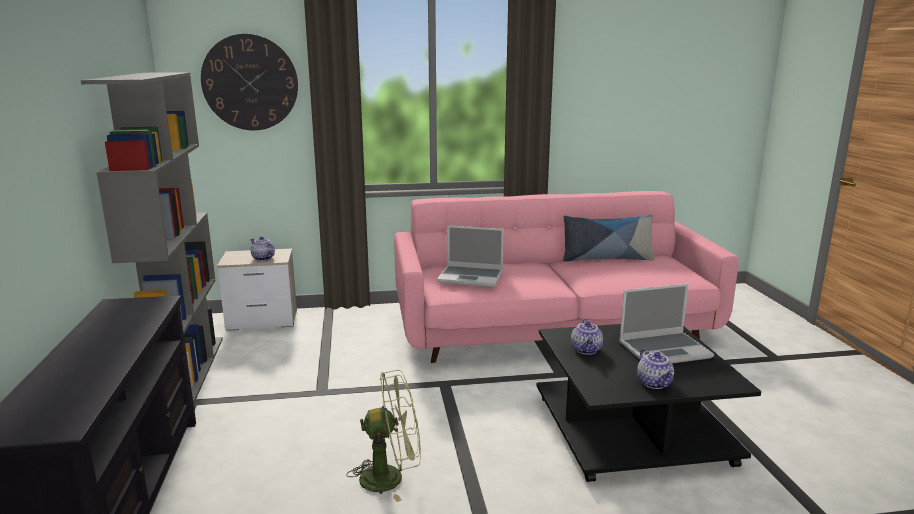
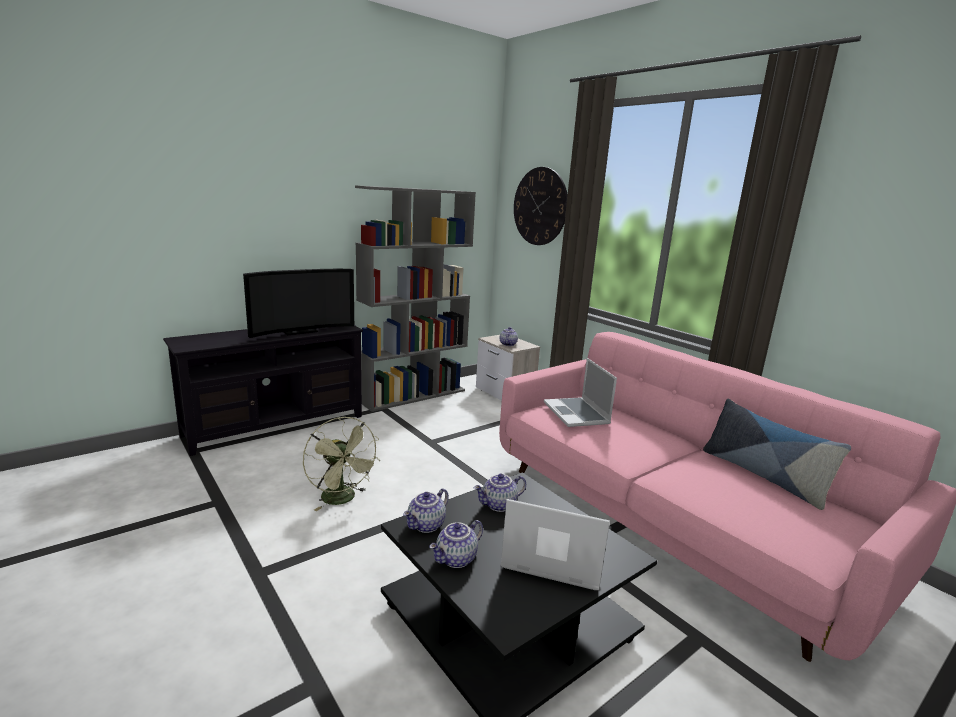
camera: 60 degrees right, 0 degrees up
(121, 332) = (299, 331): none -> television
(602, 385) = (426, 525): none -> teapot
(665, 350) = (552, 558): laptop -> laptop turned 150 degrees clockwise

